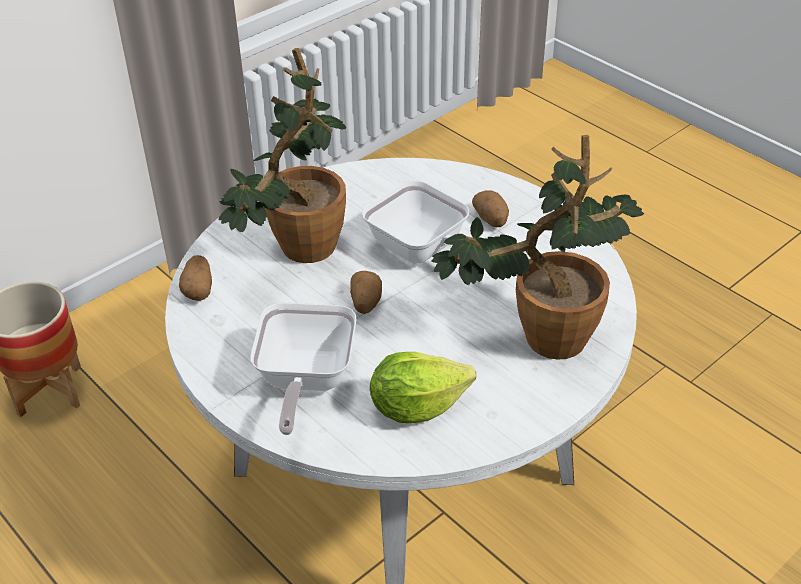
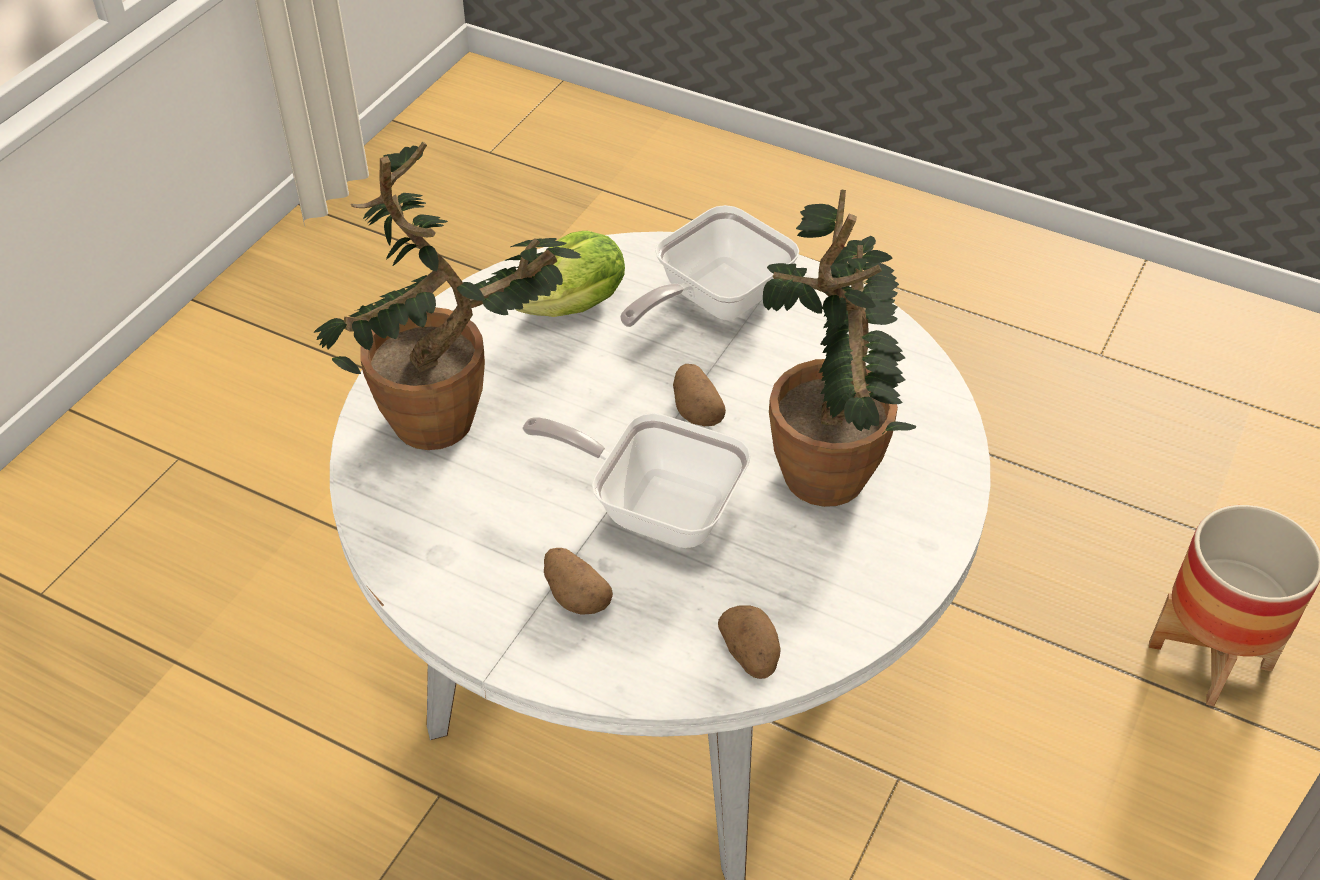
camera: 160 degrees right, 5 degrees up
(199, 289) = (919, 376): potato -> potato (750, 655)
(304, 381) = (713, 301): frying pan -> frying pan turned 120 degrees counterclockwise

